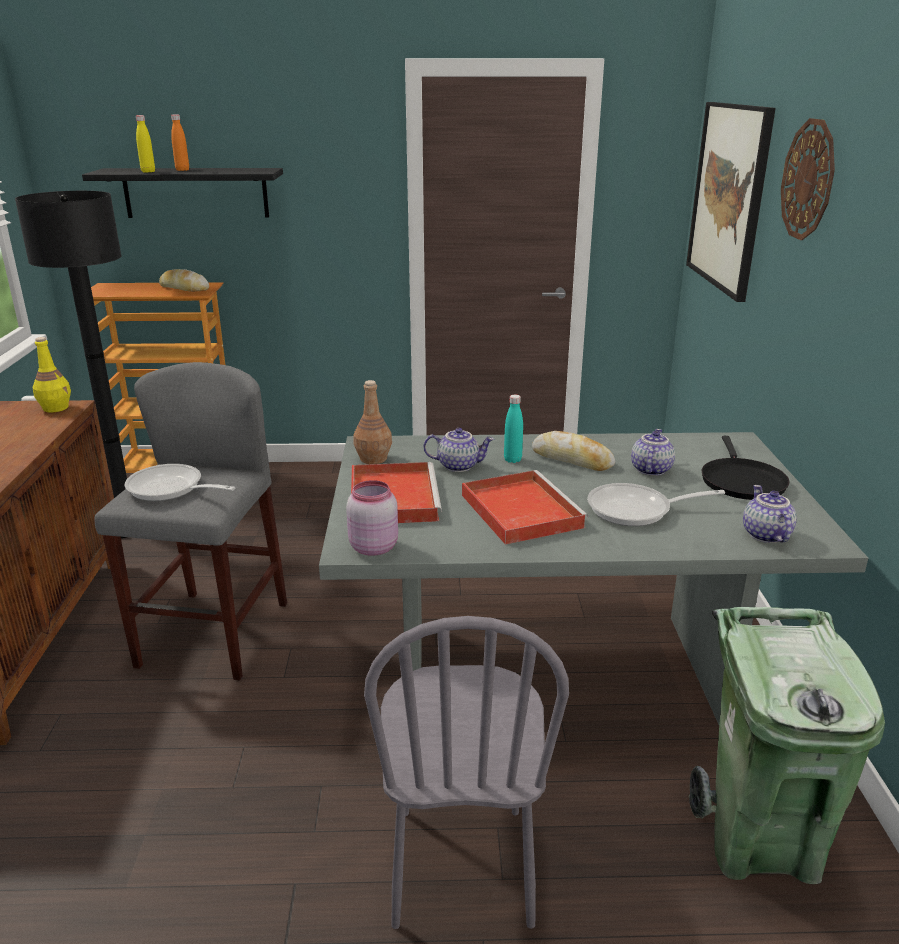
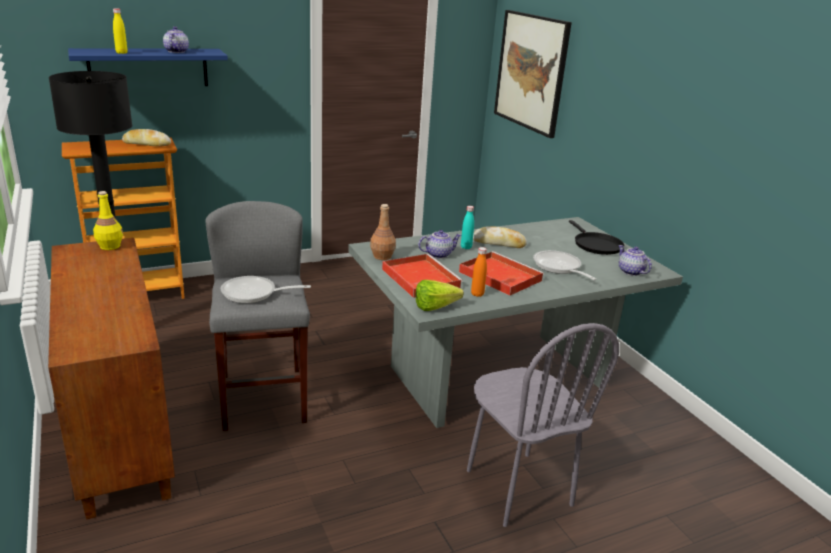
camera: 25 degrees left, 0 degrees up
(182, 170) = (146, 51): orange bottle -> orange bottle (477, 294)
(196, 193) = (148, 68): black shelf -> blue shelf
(373, 547) = (439, 308): pink jar -> lettuce
(636, 510) = (559, 267): frying pan -> frying pan turned 90 degrees clockwise
(650, 469) = (545, 244): teapot -> teapot (176, 51)
(759, 841) = (650, 438): green trash can -> none
(808, 180) = (605, 68): wall clock -> none

